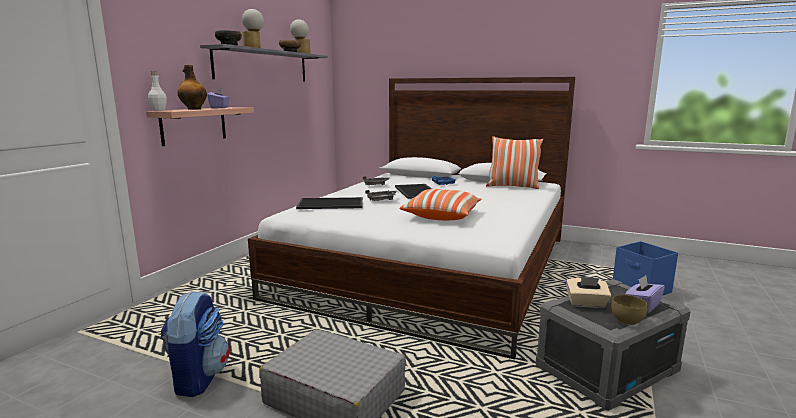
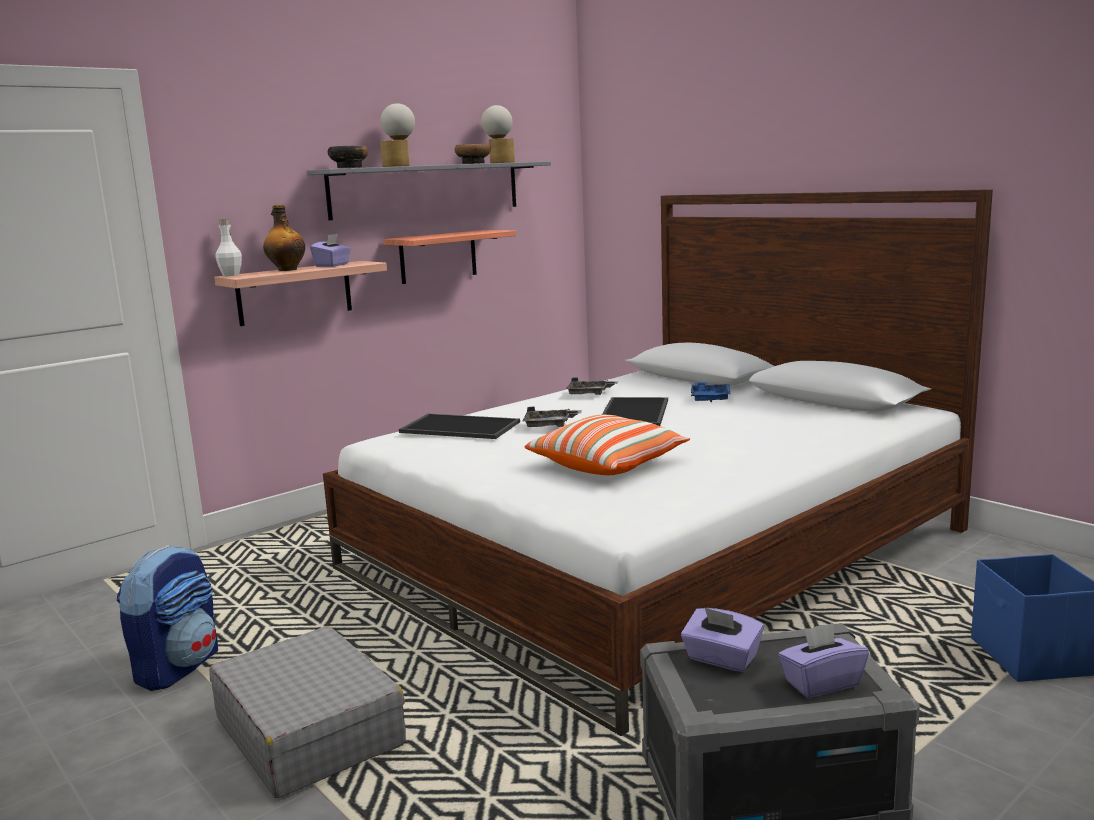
camera: 25 degrees right, 0 degrees up
(269, 107) = (438, 256): none -> shelf
(512, 186) = (835, 413): pillow -> none
(586, 303) = (721, 659): beige tissue box -> purple tissue box
(626, 321) = (748, 702): brown bowl -> none

